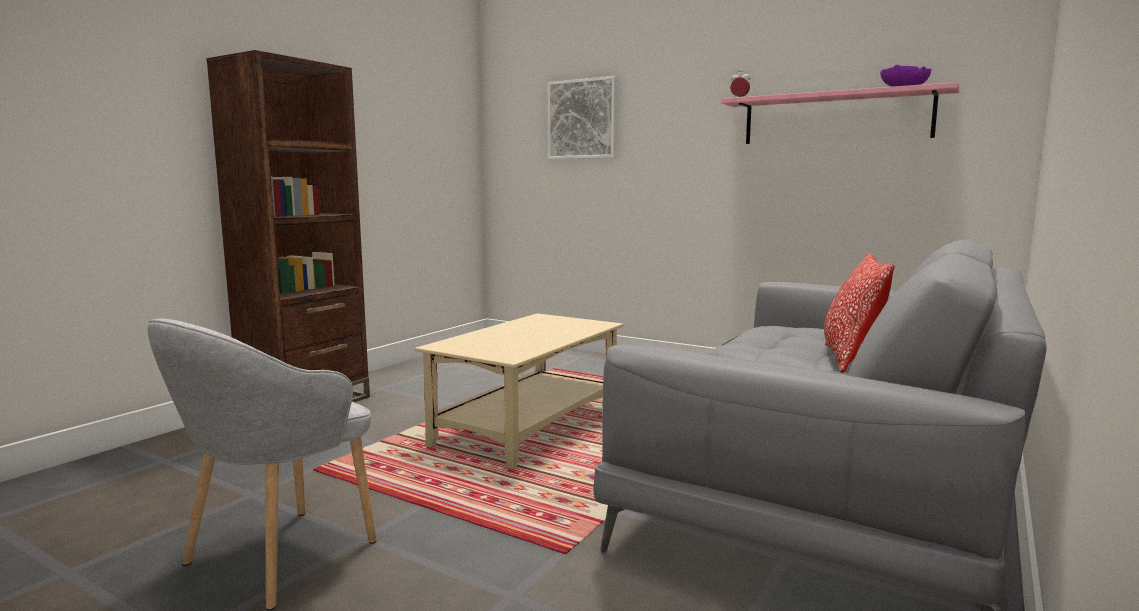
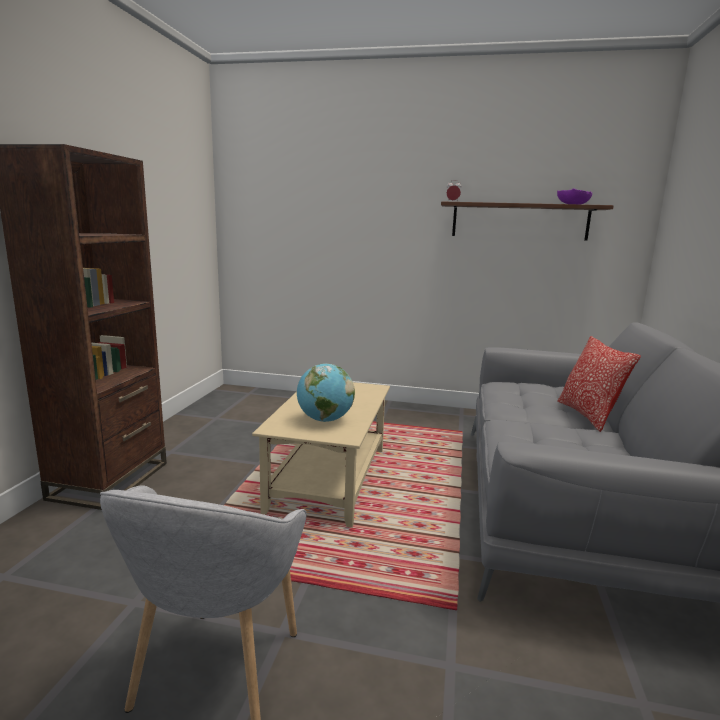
camera: 20 degrees left, 5 degrees up
(504, 344) = (325, 420): none -> globe
(582, 119) = (313, 206): picture -> none
(835, 118) = (519, 221): pink shelf -> brown shelf

